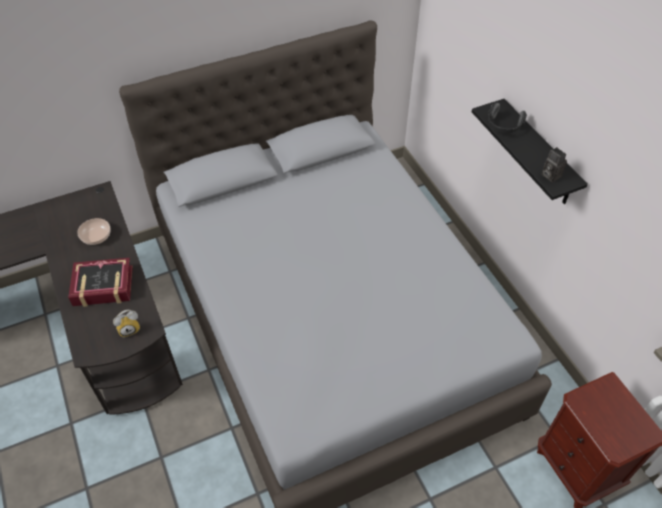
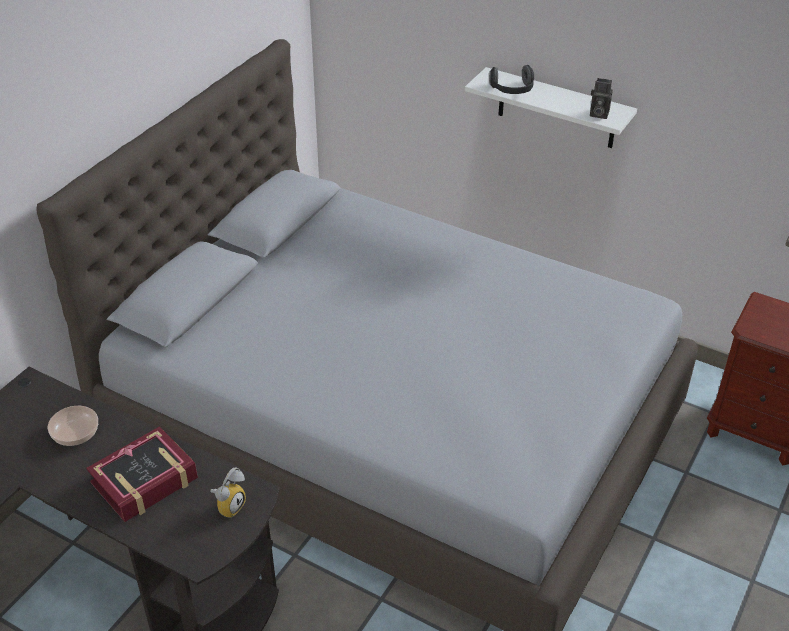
camera: 35 degrees left, 10 degrees down
(538, 154) = (556, 109): black shelf -> white shelf

